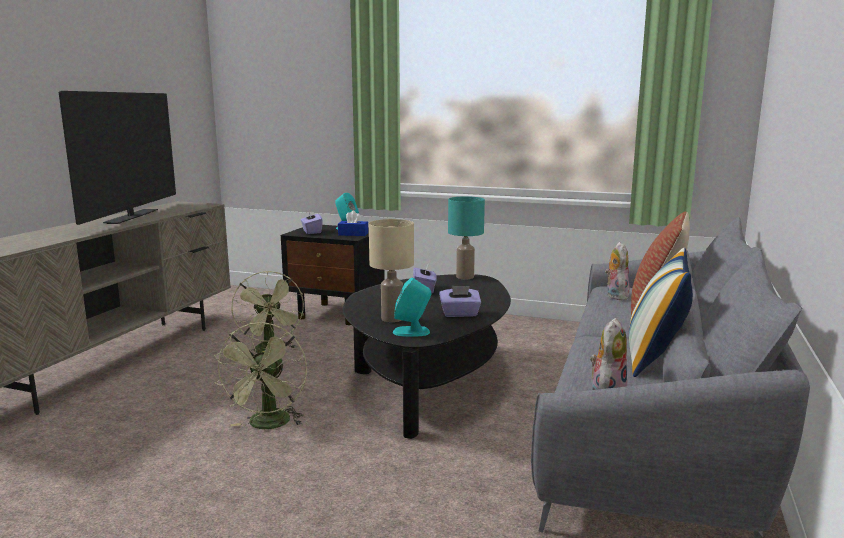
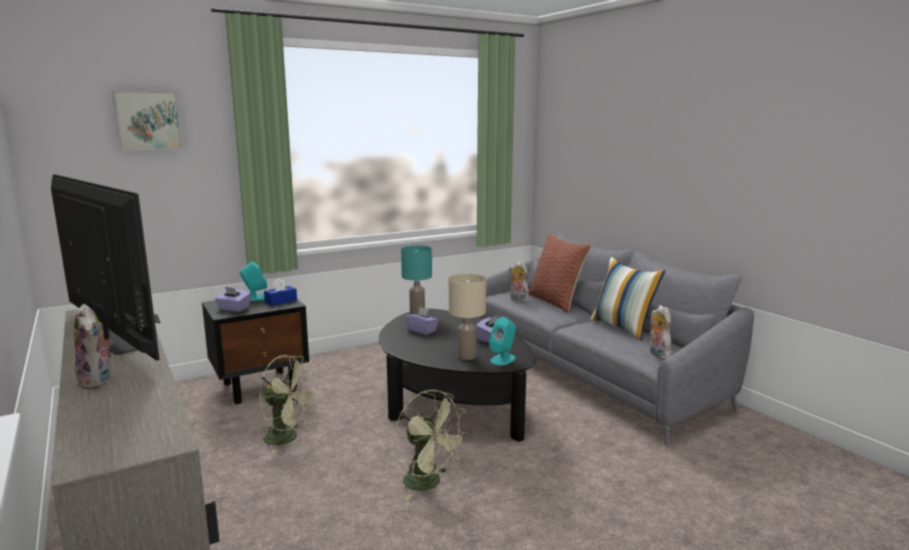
camera: 50 degrees left, 0 degrees up
(53, 231) = (98, 381): none -> plush toy
(295, 58) = (148, 120): none -> picture

